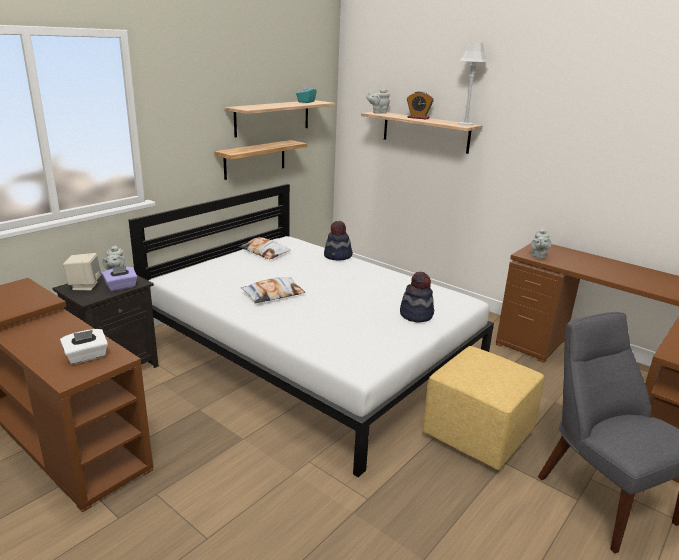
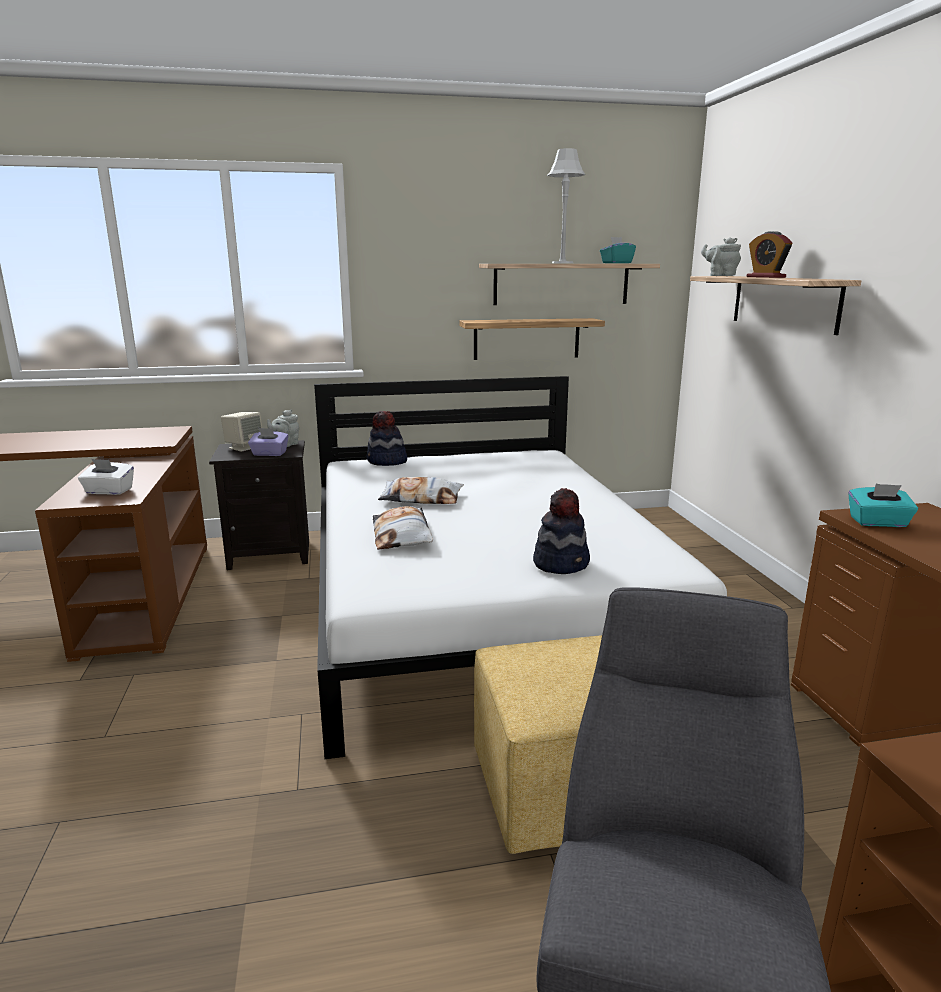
camera: 40 degrees right, 5 degrees down
(265, 252) = (494, 459): pillow -> pillow (402, 535)
(338, 256) = (579, 479): hat -> hat (386, 462)
(465, 124) = (827, 279): grey table lamp -> grey table lamp (562, 263)
(538, 256) = (878, 522): grey teapot -> turquoise tissue box

